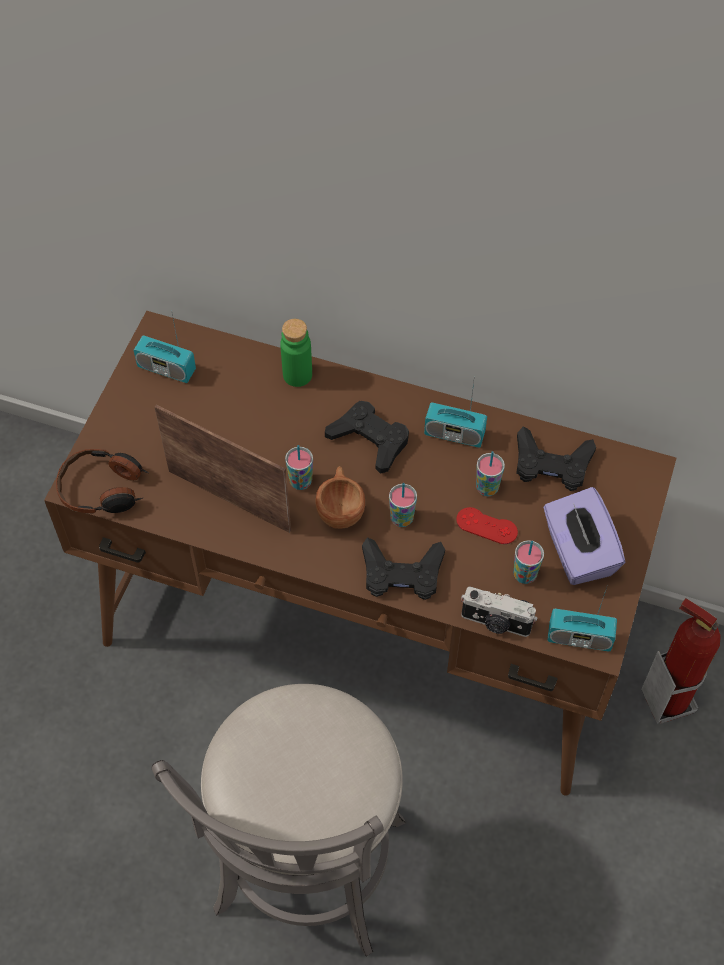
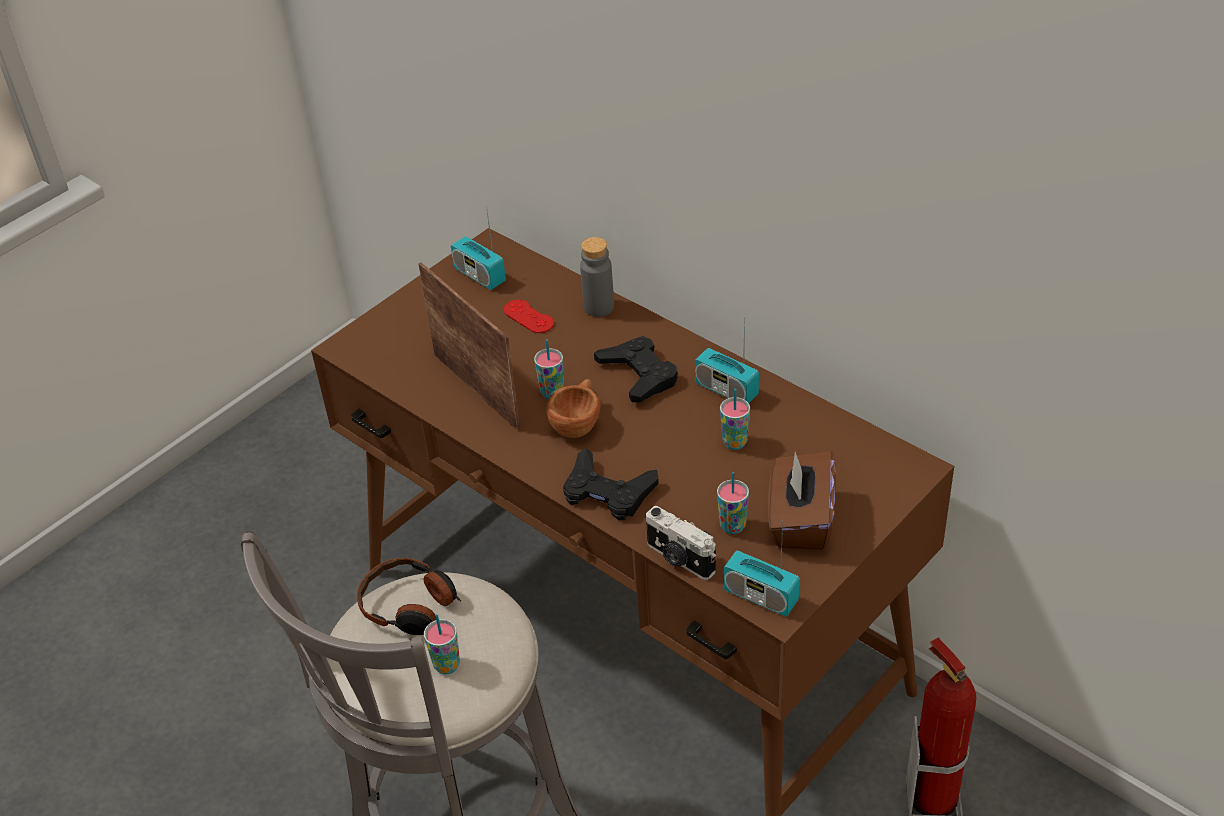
camera: 25 degrees right, 15 degrees down
(104, 489) = (368, 354): headphones -> headphones (410, 606)
(297, 375) = (599, 307): green bottle -> grey bottle
(401, 519) = (633, 447): cup -> cup (447, 665)
(486, 526) = (716, 474): red game controller -> red game controller (528, 317)
(551, 464) = (814, 439): black game controller -> none
(578, 552) = (800, 521): purple tissue box -> brown tissue box

